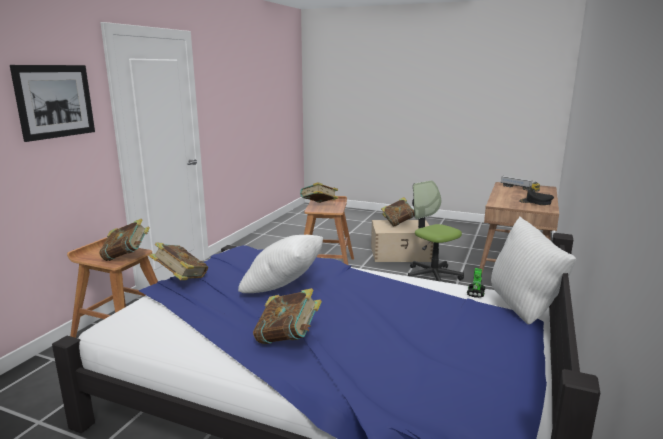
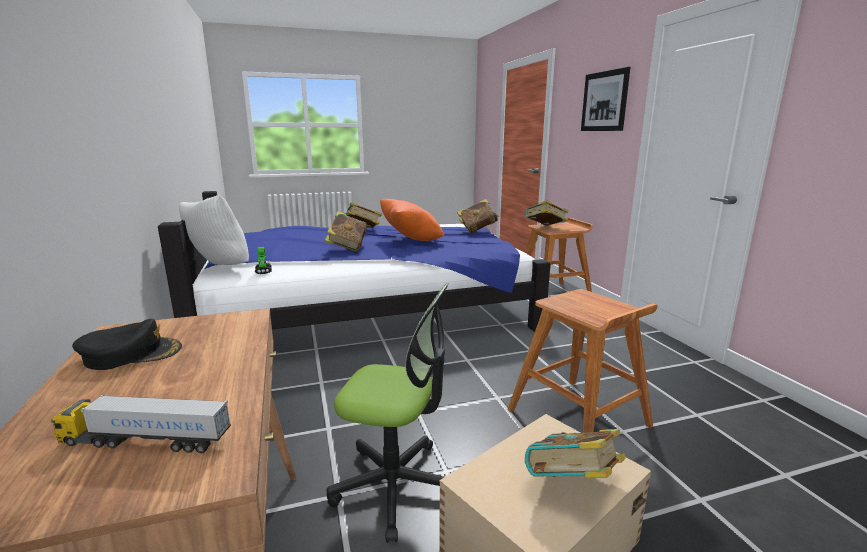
camera: 140 degrees right, 0 degrees up
(284, 287) = (411, 240): white pillow -> orange pillow
(319, 206) = (599, 303): book -> book (347, 247)

